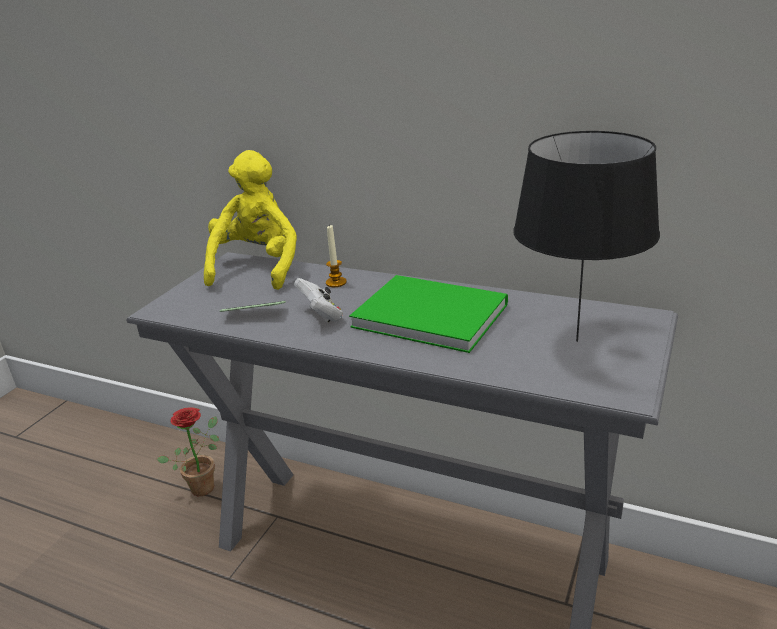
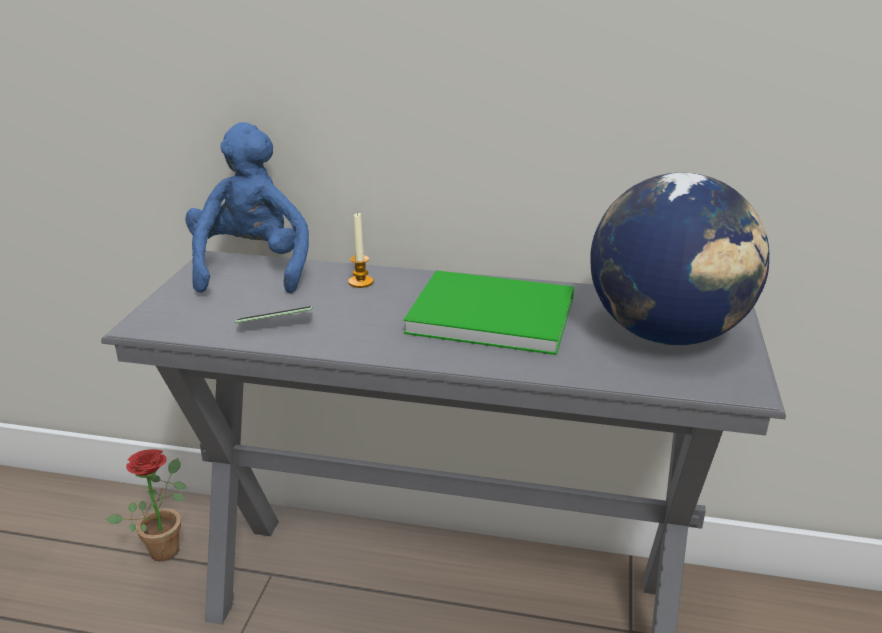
camera: 15 degrees left, 0 degrees up
(257, 267) = (252, 267): yellow plush toy -> blue plush toy
(321, 316) = (361, 322): white game controller -> none
(578, 340) = (667, 334): black table lamp -> globe

